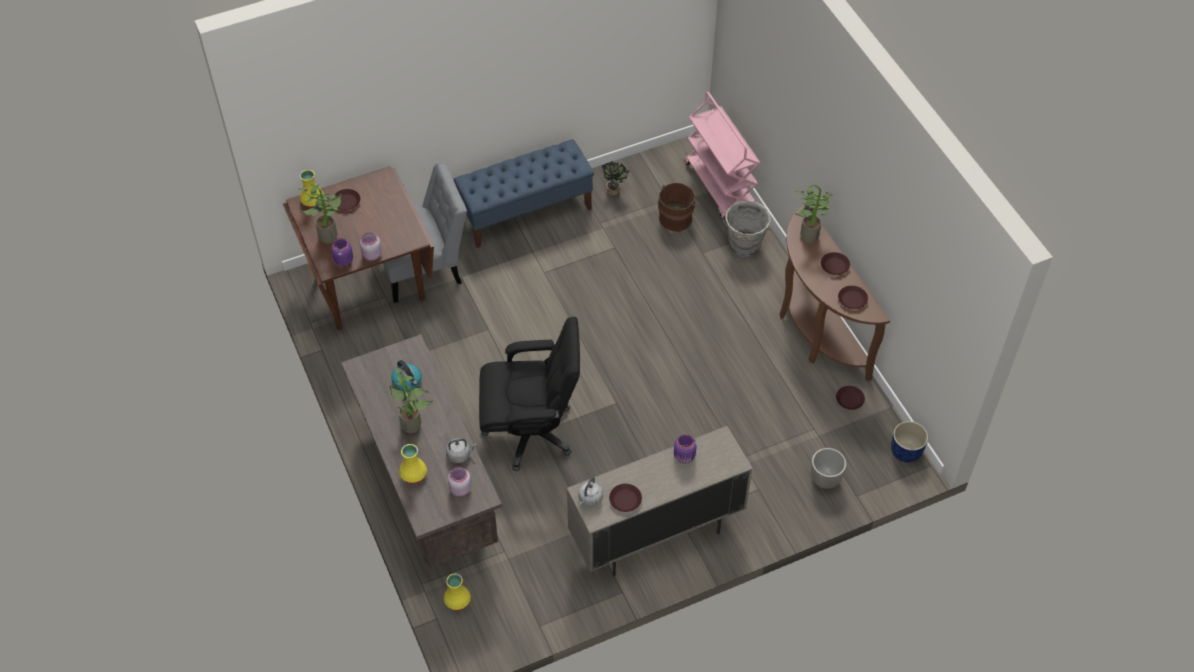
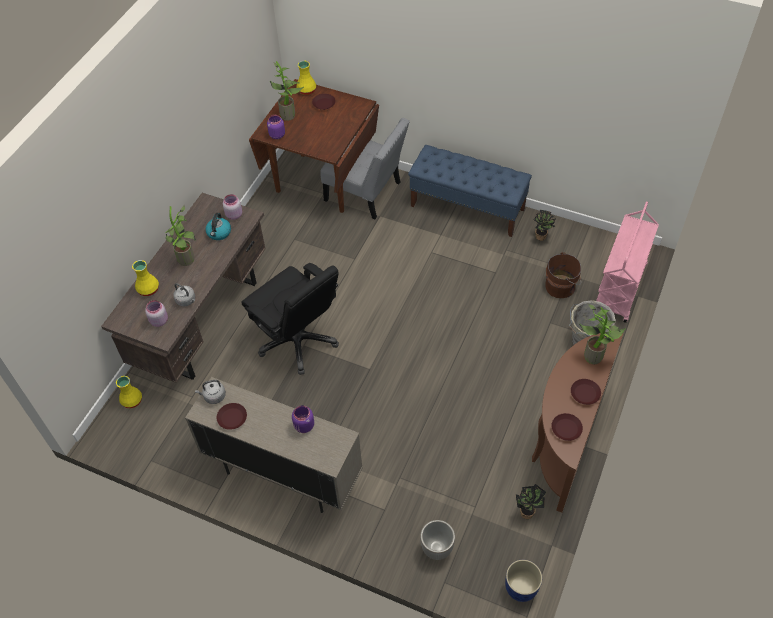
camera: 50 degrees right, 0 degrees up
(371, 255) = (295, 144): pink jar -> pink jar (233, 215)
(850, 399) = (527, 511): brown plate -> potted plant

